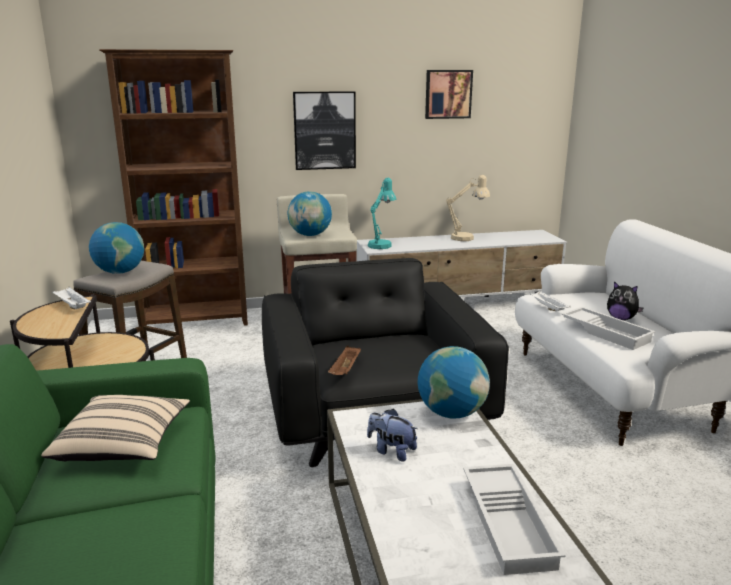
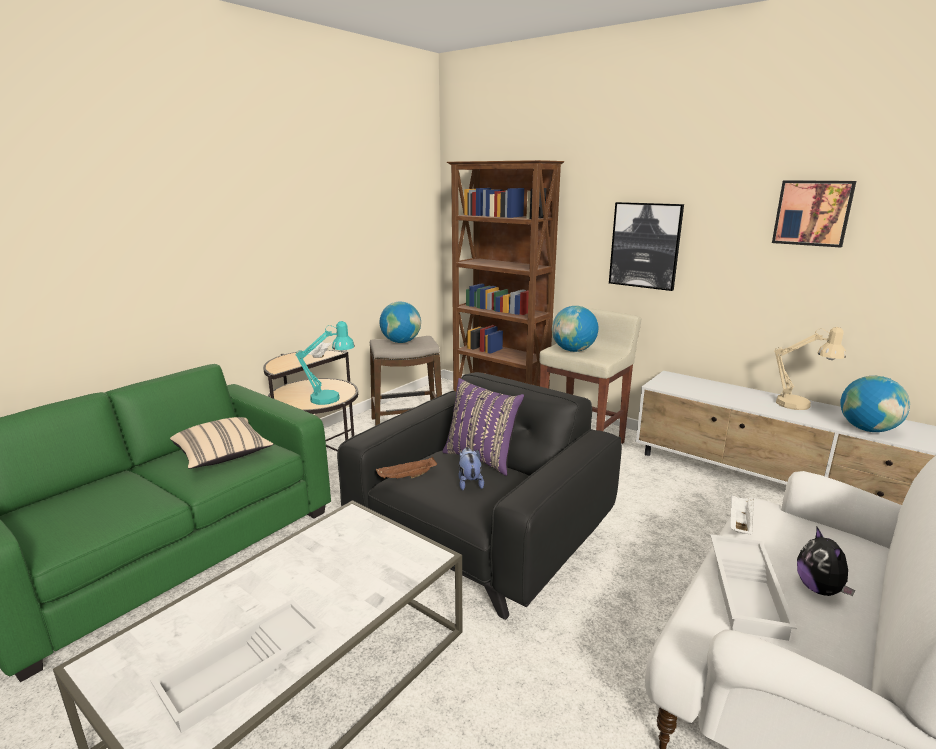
camera: 50 degrees right, 0 degrees up
(359, 337) = (482, 458): none -> purple pillow
(381, 244) = (677, 382): turquoise table lamp -> turquoise table lamp (331, 398)
(391, 451) = (314, 556): plush toy -> plush toy (469, 482)
(451, 413) = (412, 560): globe -> globe (867, 429)

